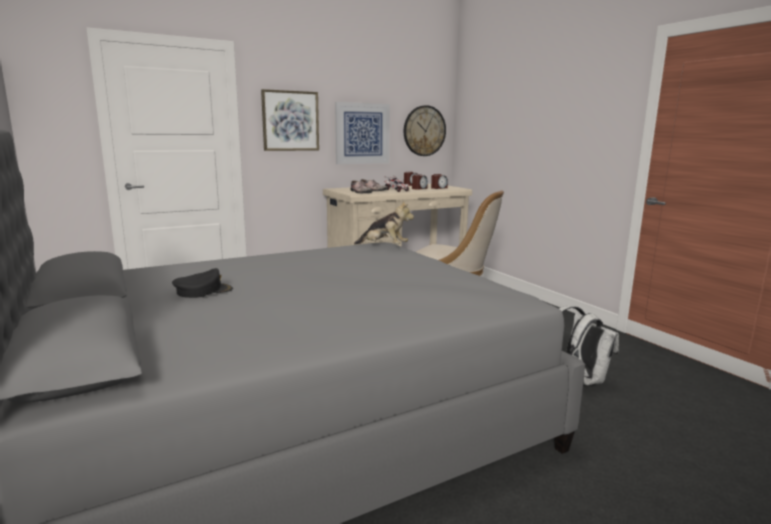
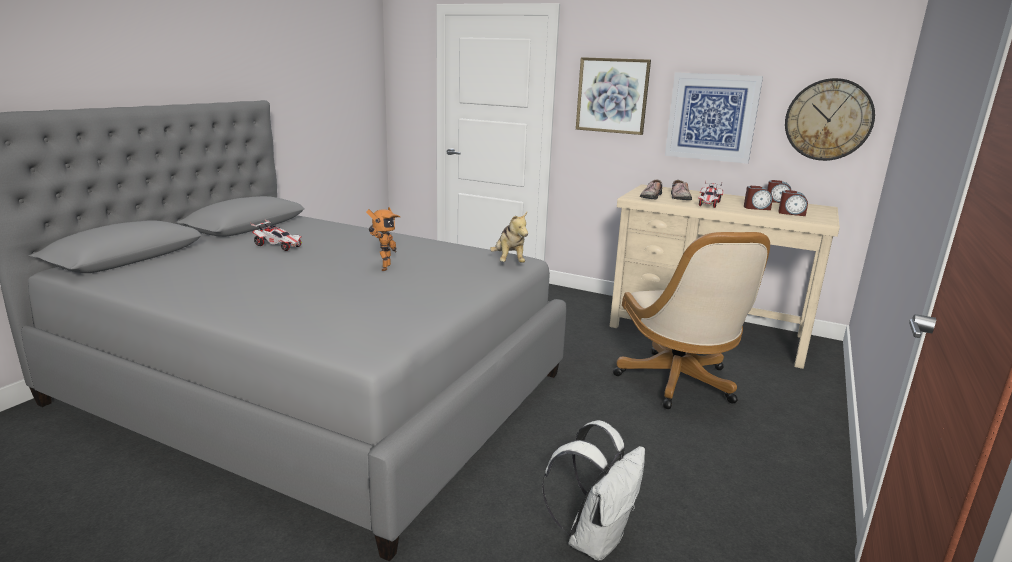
camera: 55 degrees right, 5 degrees up
(203, 291) = (278, 246): black cap -> toy car
(342, 272) = (383, 267): none -> toy robot

